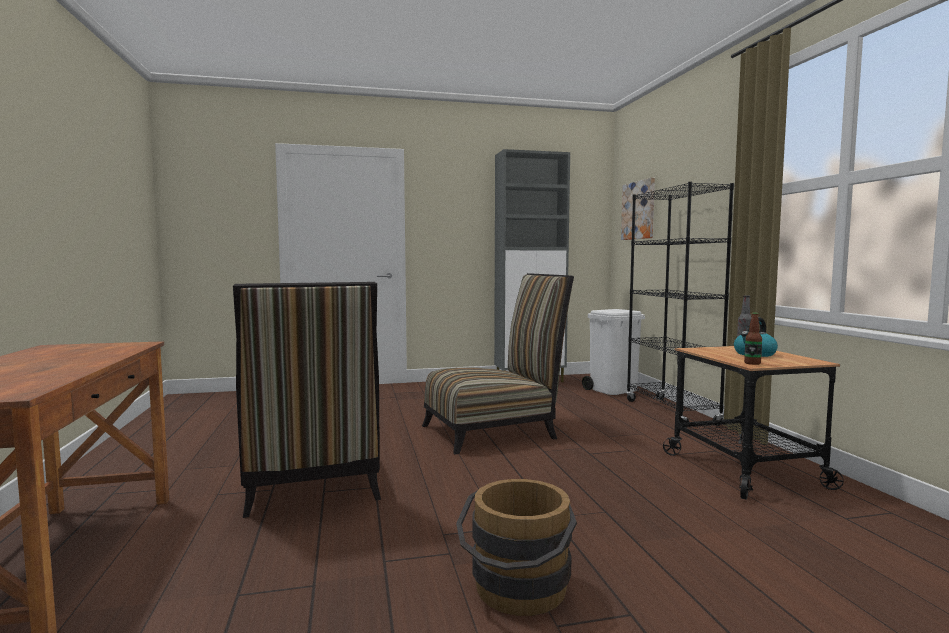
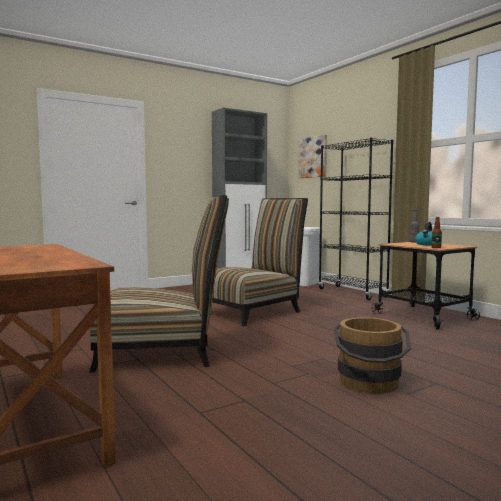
camera: 20 degrees left, 0 degrees up
(312, 484) = (164, 352): chair -> chair turned 60 degrees counterclockwise

